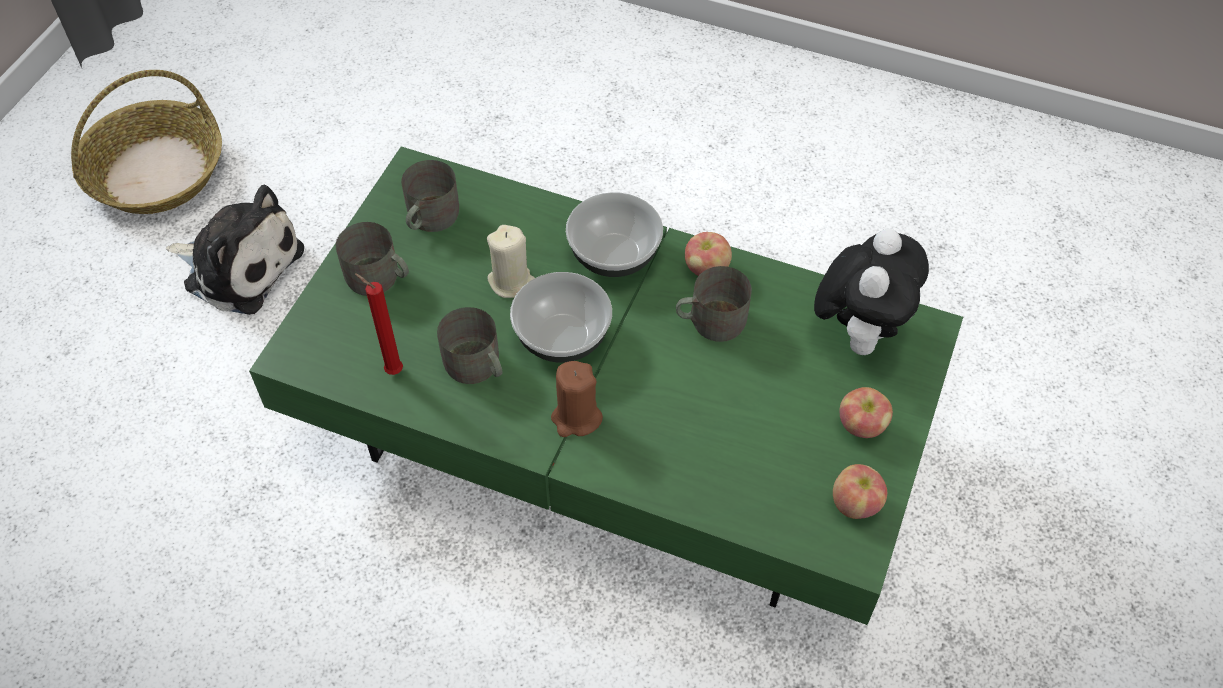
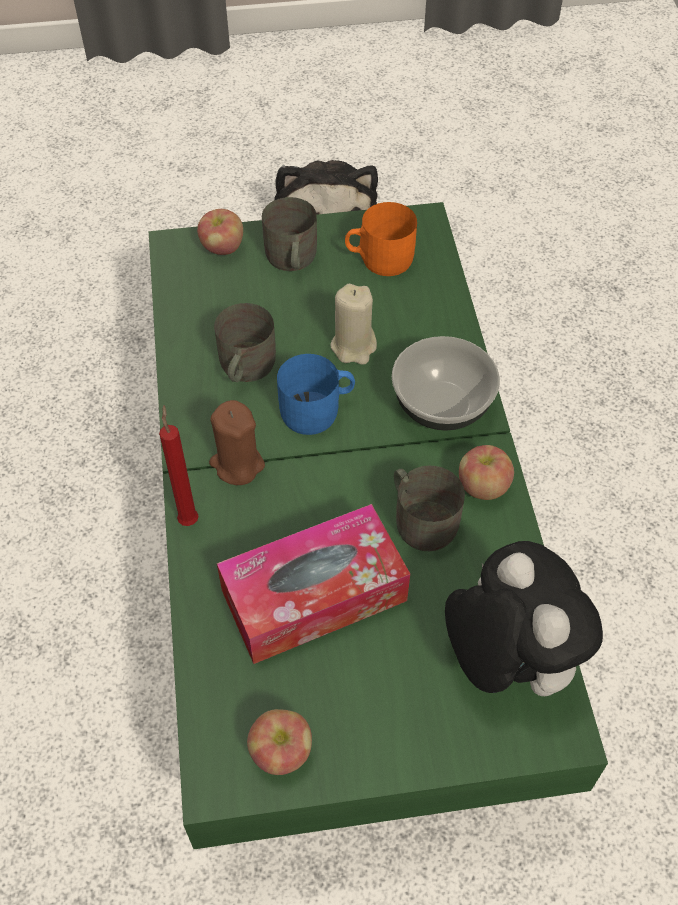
camera: 60 degrees right, 0 degrees up
(156, 172) = (371, 123): basket -> none
(391, 370) = (204, 314): red candle -> red candle (188, 518)
(429, 218) = (379, 258): grey mug -> orange mug
(561, 337) = (318, 411): bowl -> blue mug
(736, 422) = (314, 596): none -> tissue box
(859, 332) = (506, 661): plush toy -> plush toy turned 105 degrees counterclockwise
(861, 425) = (384, 716): apple -> apple (223, 248)

